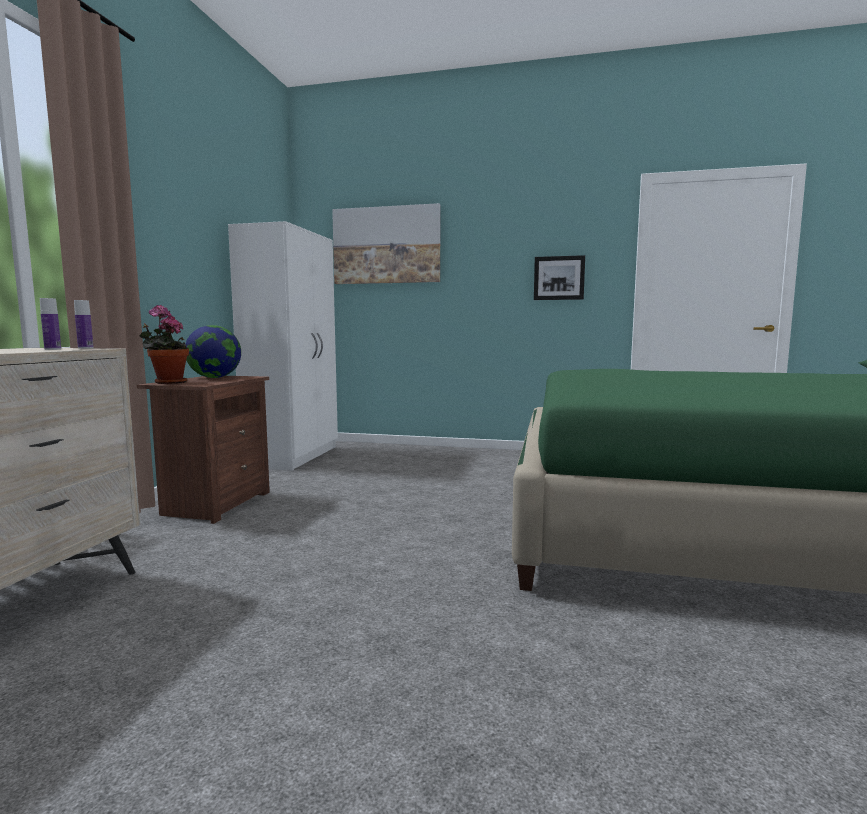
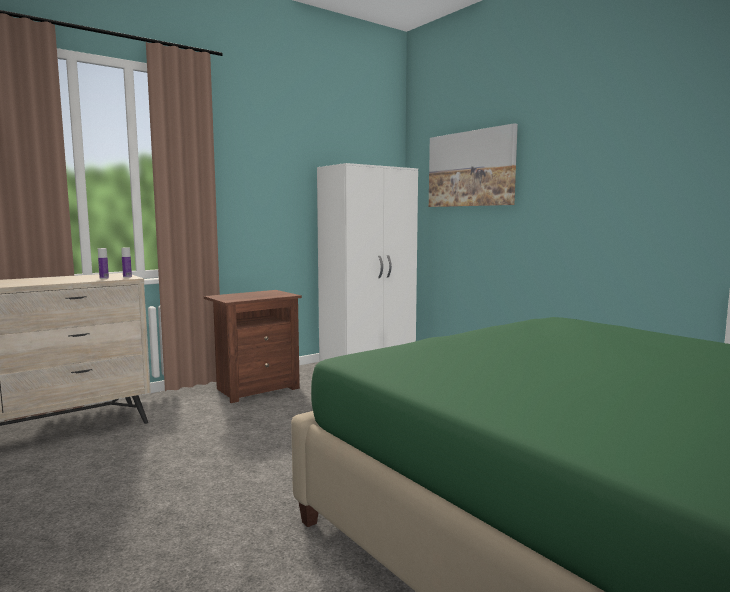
camera: 40 degrees right, 0 degrees up
(168, 382) = (222, 296): potted plant -> none
(215, 377) = (265, 293): globe -> none
(559, 278) = (636, 200): picture -> none

